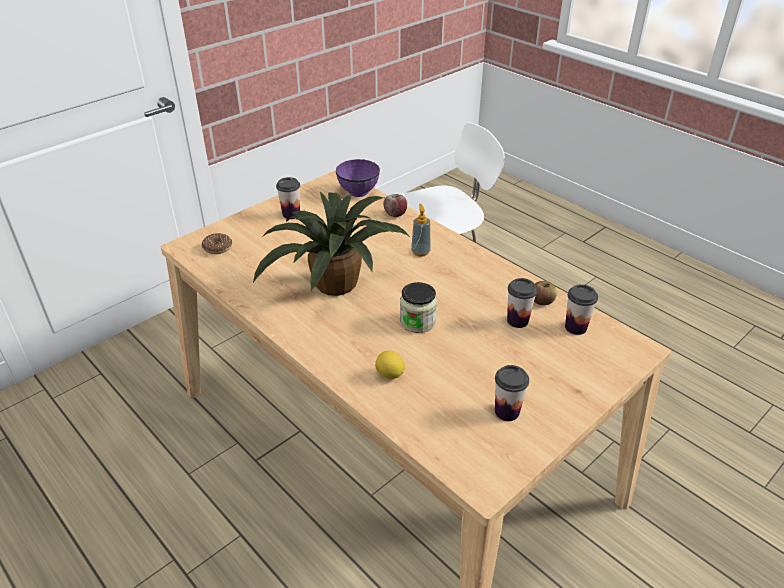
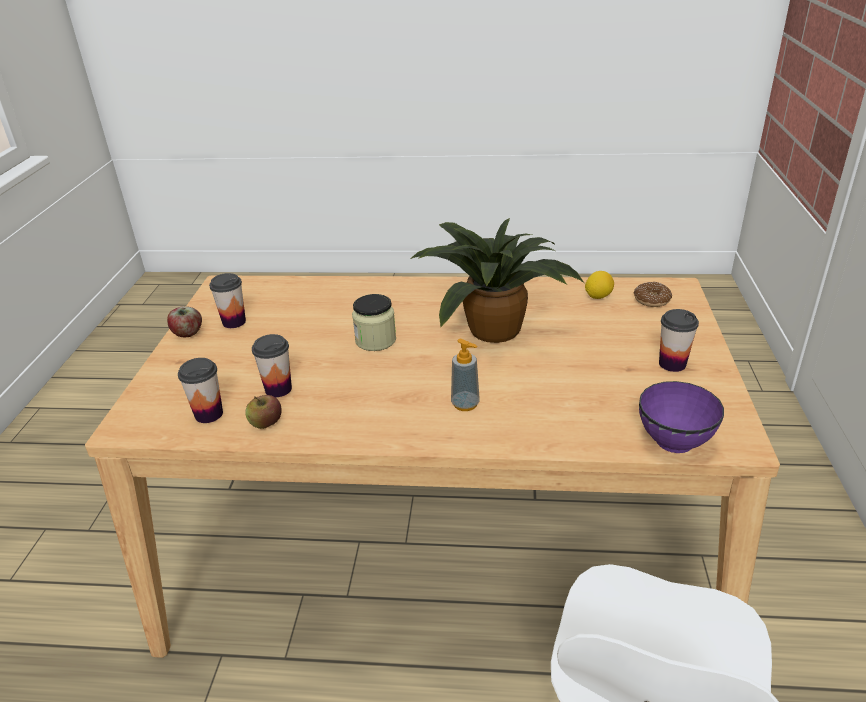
camera: 140 degrees right, 5 degrees down
(390, 375) = (351, 300): lemon -> lemon (598, 296)
(395, 214) = (571, 436): apple -> apple (187, 334)

